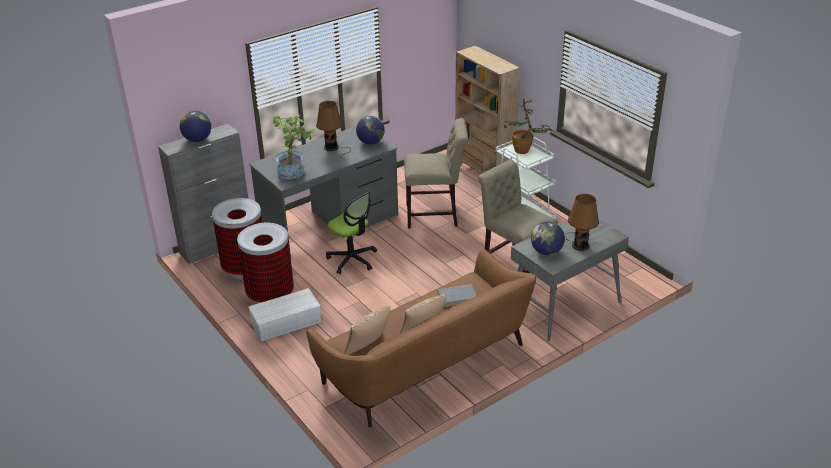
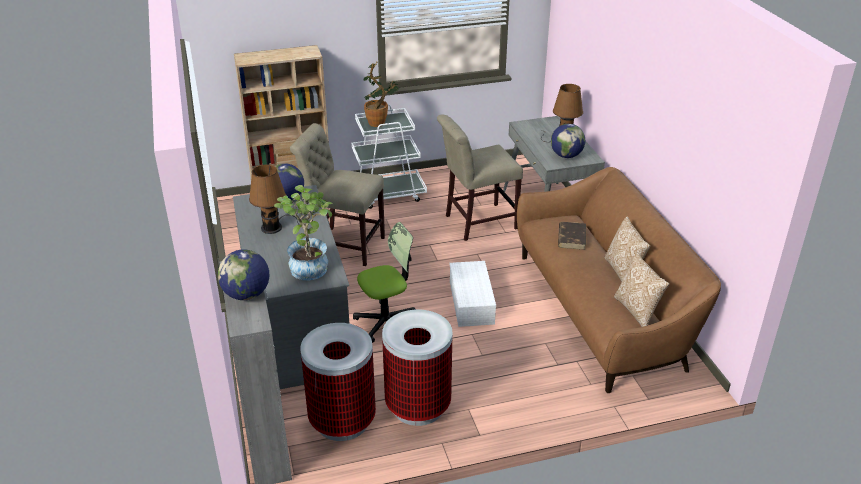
camera: 70 degrees left, 0 degrees up
(285, 323) = (483, 403): white storage box -> white storage box (472, 303)
(435, 215) = (343, 245): beige chair -> beige chair turned 90 degrees counterclockwise
(457, 297) = (571, 237): grey book -> brown book

